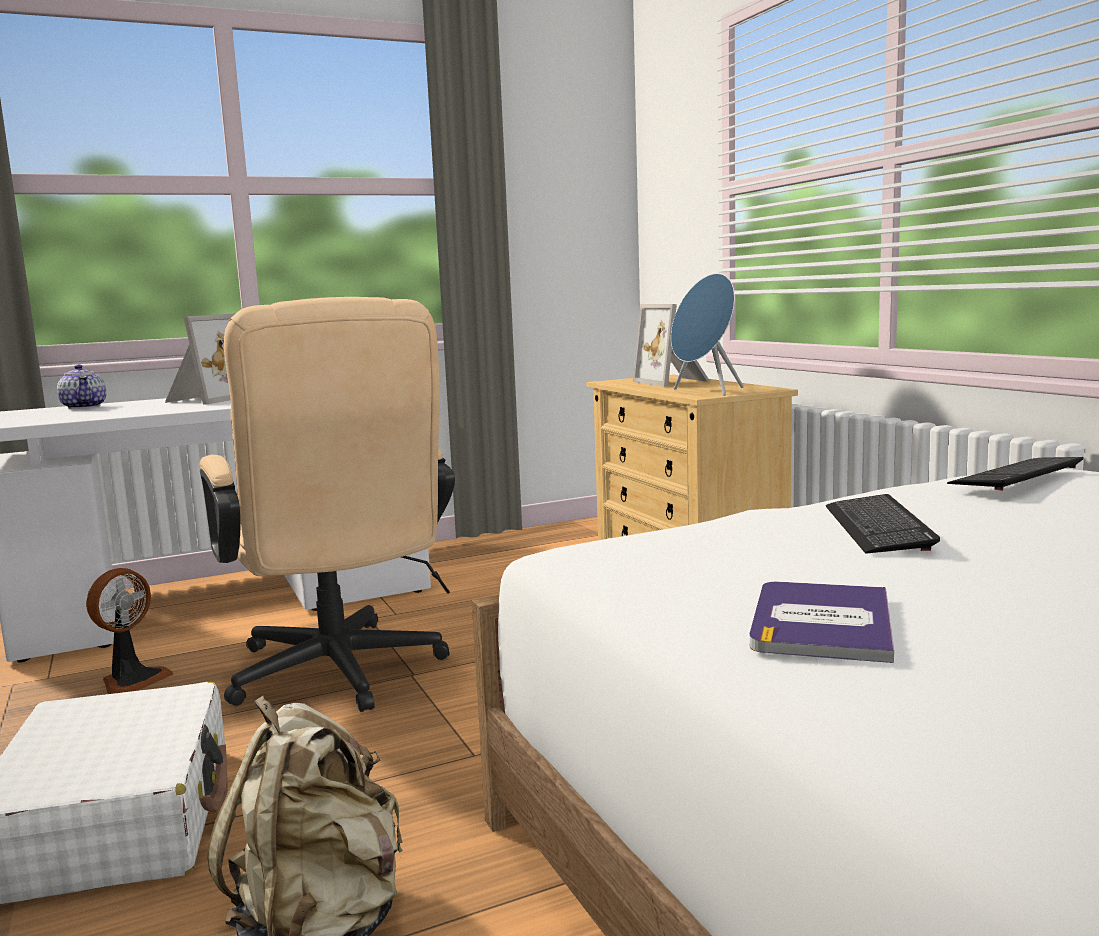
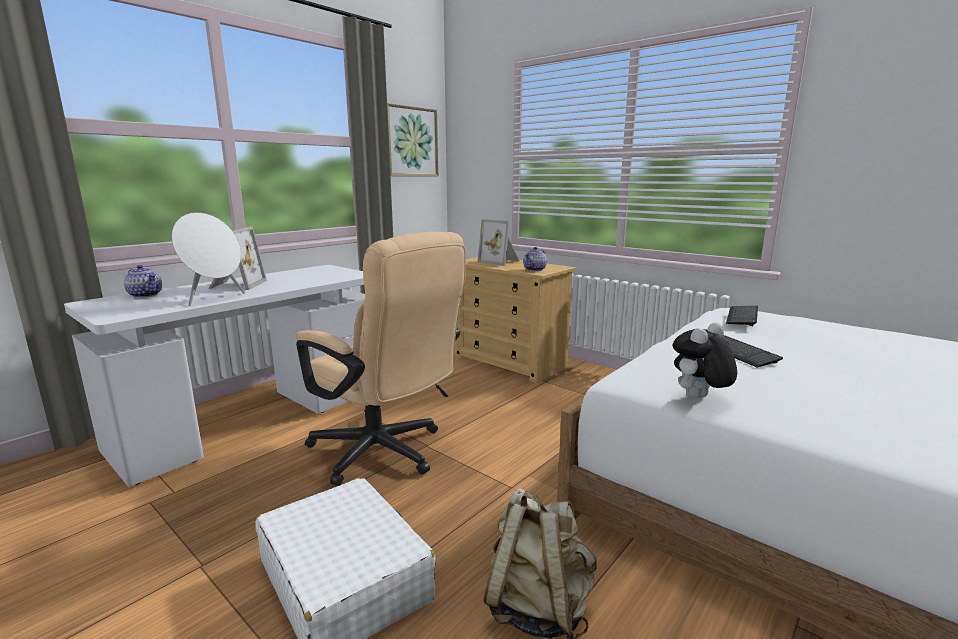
camera: 25 degrees left, 5 degrees up
(132, 681) = (245, 482): fan -> none
(144, 411) = (214, 298): none -> white speaker
(561, 182) = (411, 142): none -> picture
(636, 585) = (699, 399): none -> plush toy
(706, 391) = (535, 269): blue speaker -> teapot
(821, 623) = (811, 410): book -> none

